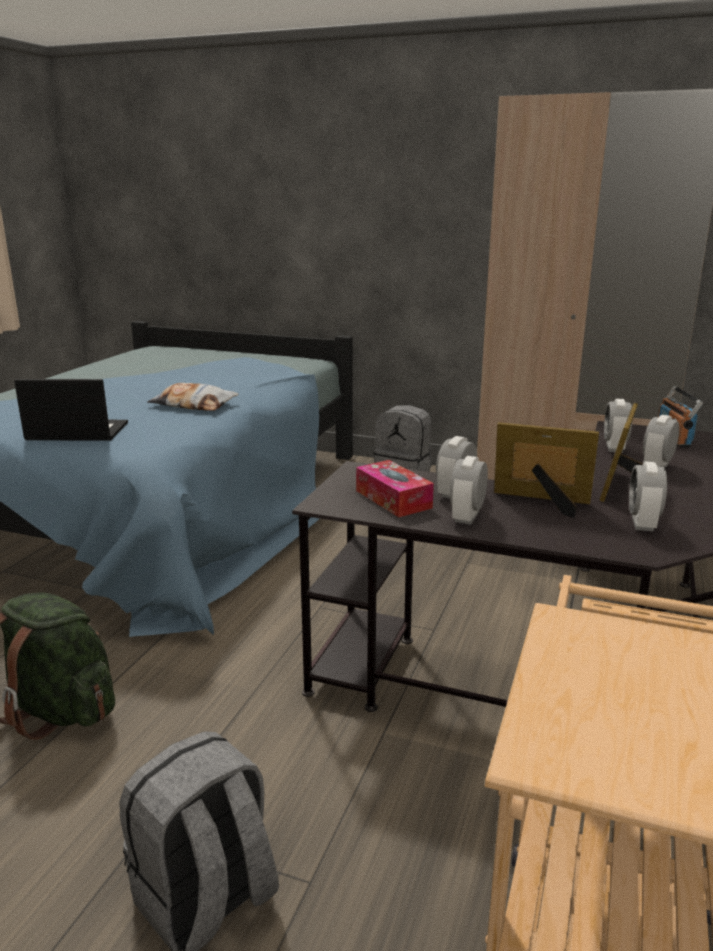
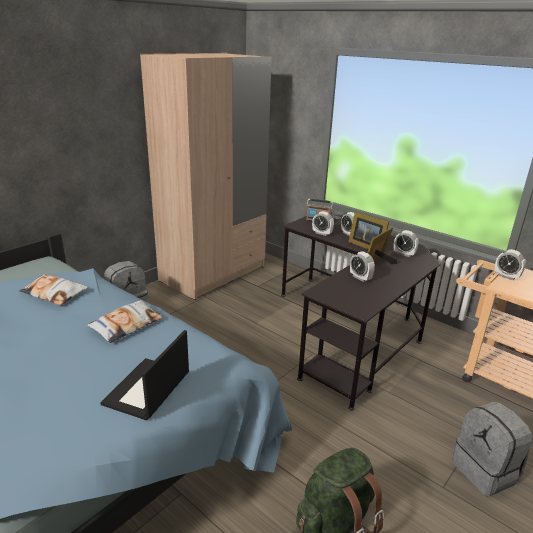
camera: 70 degrees left, 5 degrees up
(241, 374) = (54, 293): none -> pillow
(393, 499) = (362, 293): tissue box -> none
(467, 516) = (388, 282): alarm clock -> alarm clock (506, 276)

